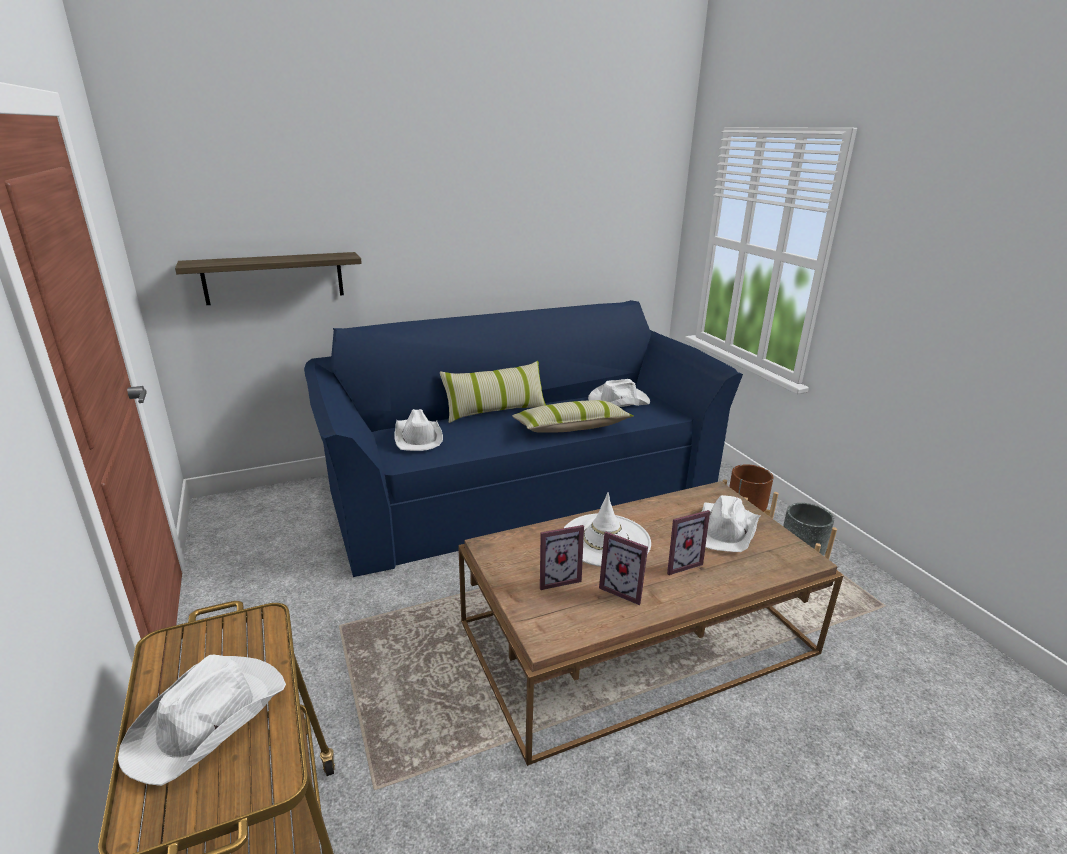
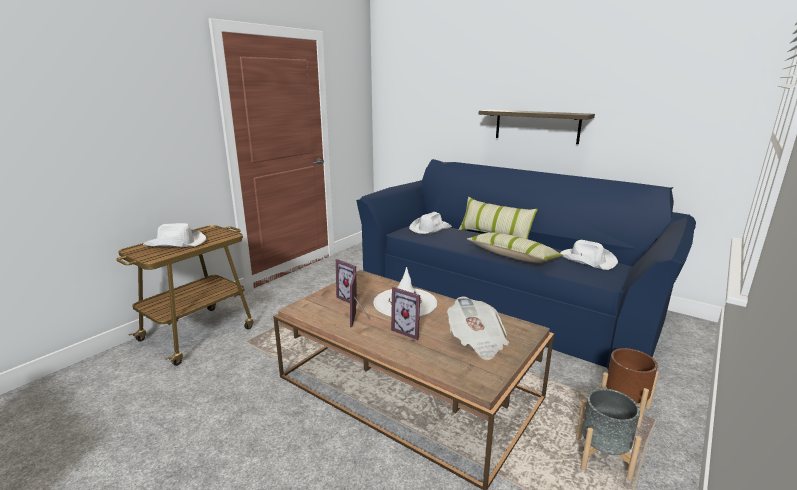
camera: 60 degrees right, 5 degrees down
(274, 278) = (423, 128): shelf -> shelf (536, 126)
(727, 529) = (476, 342): white hat -> newspaper

